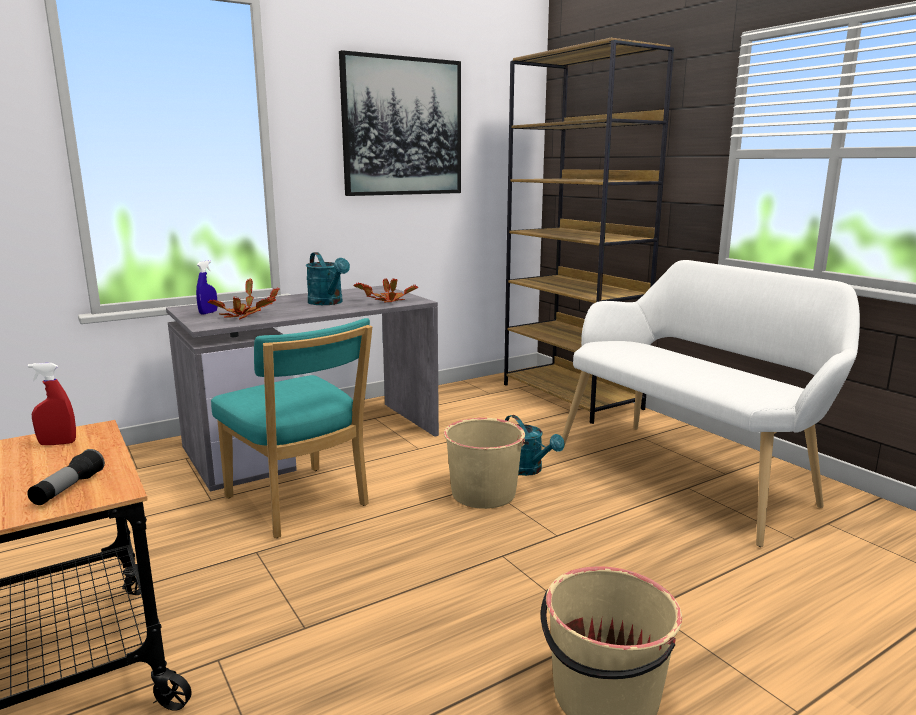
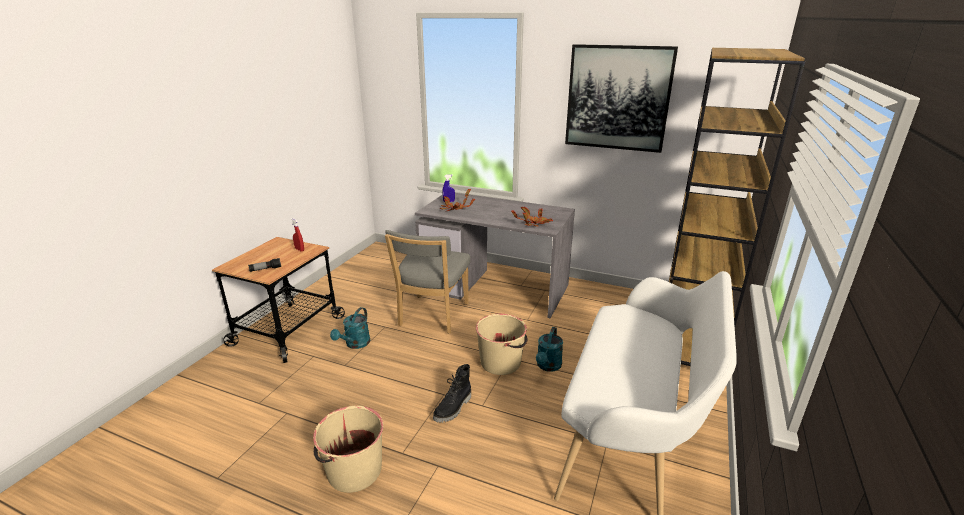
camera: 55 degrees right, 10 degrees up
(300, 504) = (432, 316): turquoise chair -> grey chair
(328, 303) = (507, 213): turquoise watering can -> turquoise watering can (355, 344)
(542, 558) = (453, 408): none -> black boot

